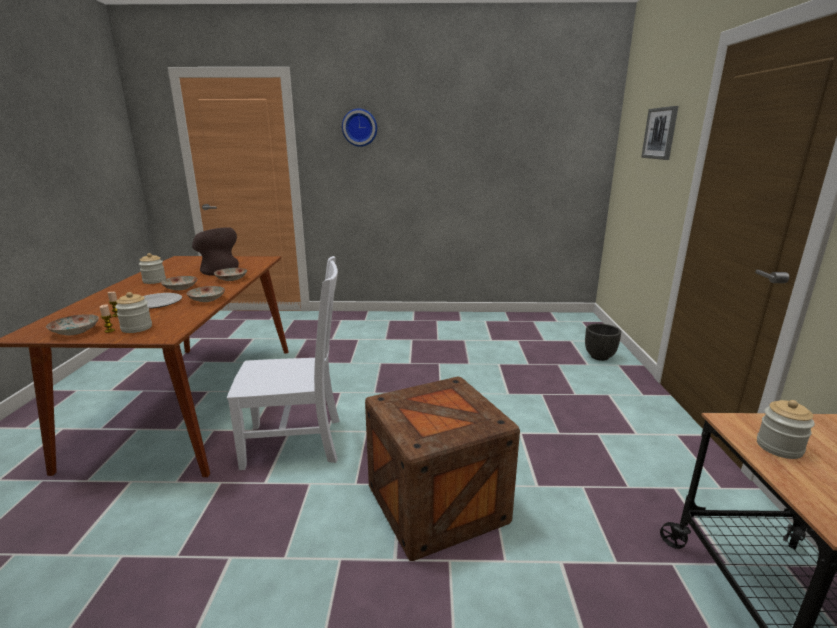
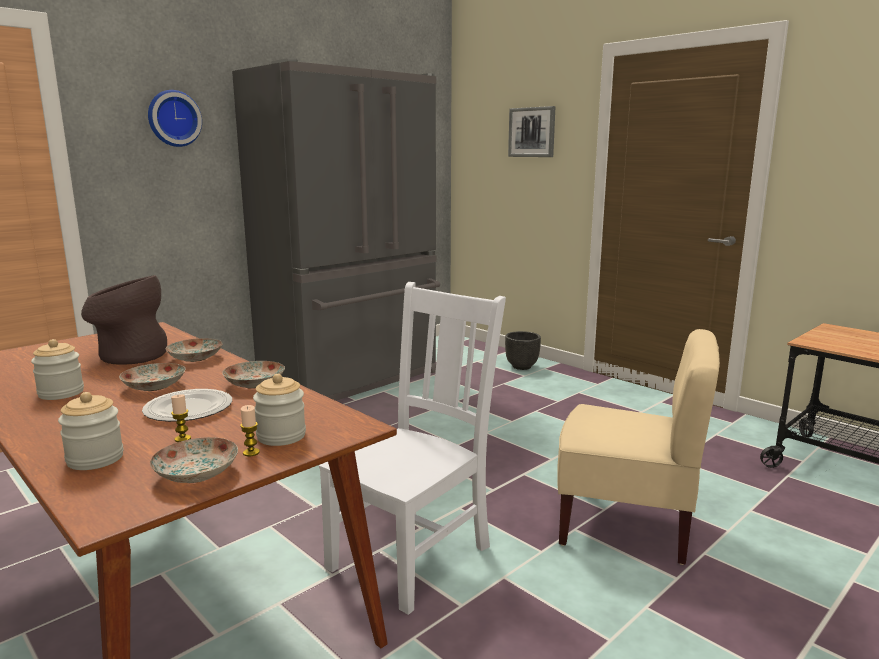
camera: 45 degrees left, 5 degrees down
(436, 504) = (626, 525): crate -> beige chair
(461, 325) = (353, 379): none -> grey fridge
(779, 447) = (848, 345): jar -> jar (95, 459)

